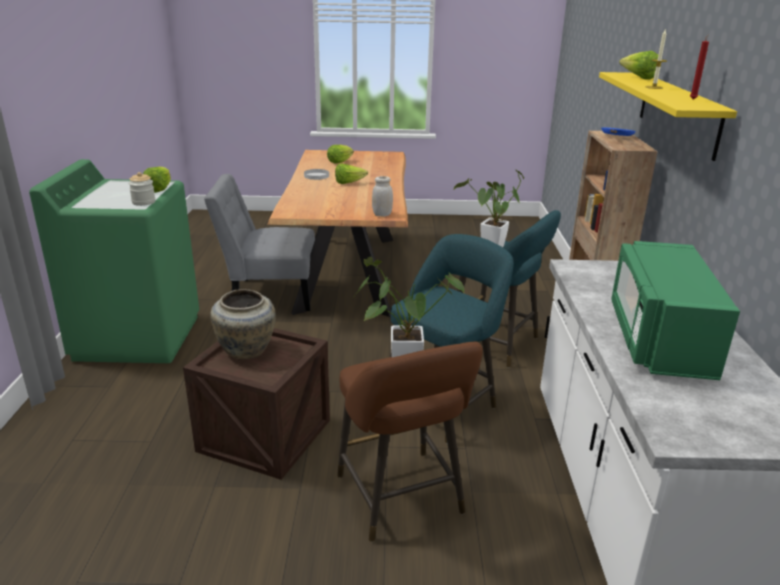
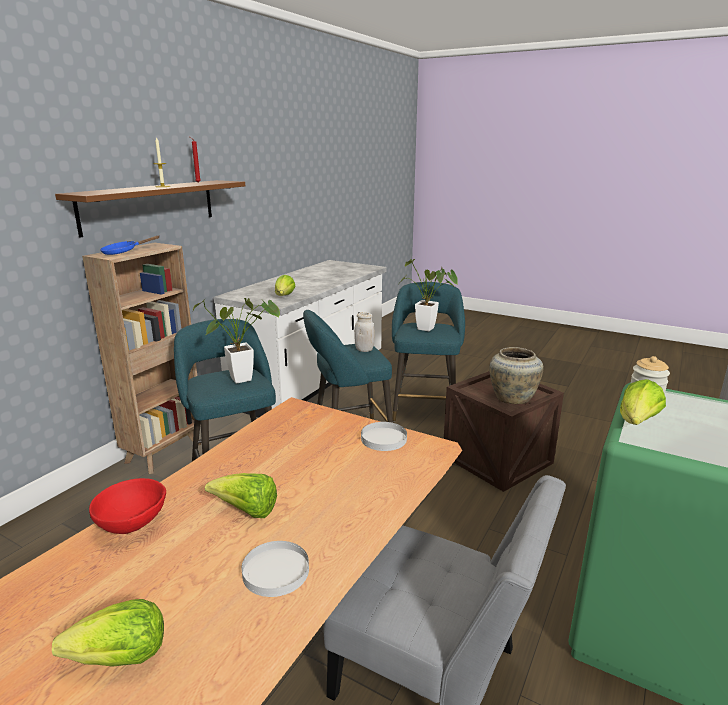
camera: 150 degrees left, 5 degrees down
(315, 212) = (384, 438): none -> white plate
(382, 214) = (304, 411): white jar -> white jar (364, 350)
(387, 175) = (133, 523): none -> red bowl
(402, 500) = (424, 407): brown stool -> turquoise stool
(638, 78) = (110, 190): lettuce -> lettuce (284, 297)
(658, 340) = (317, 279): green microwave -> none
(678, 112) = (150, 206): yellow shelf -> brown shelf

